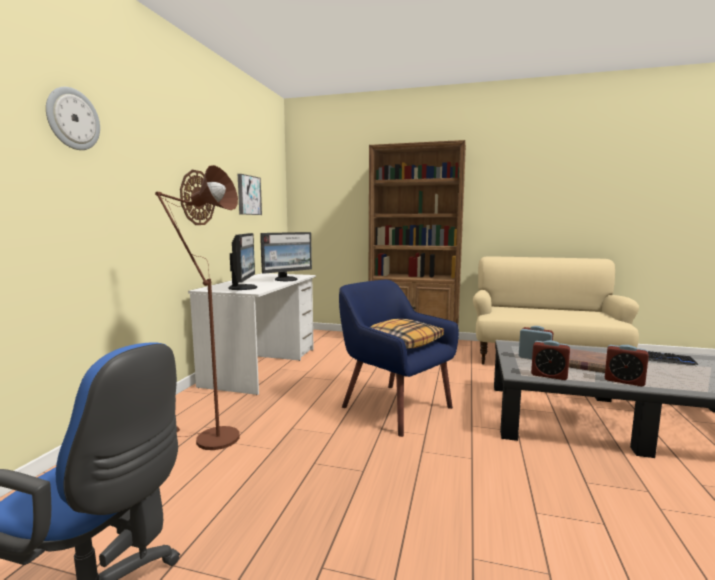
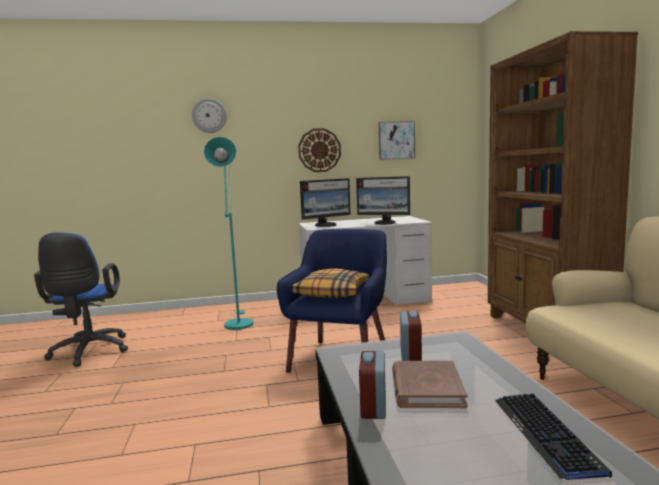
camera: 65 degrees right, 0 degrees up
(209, 438) = (237, 322): brown floor lamp -> turquoise floor lamp
(549, 375) = (347, 365): alarm clock -> none

